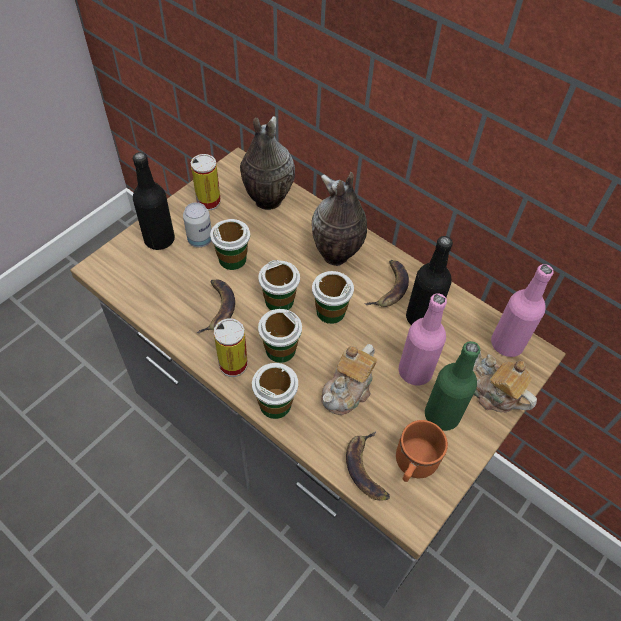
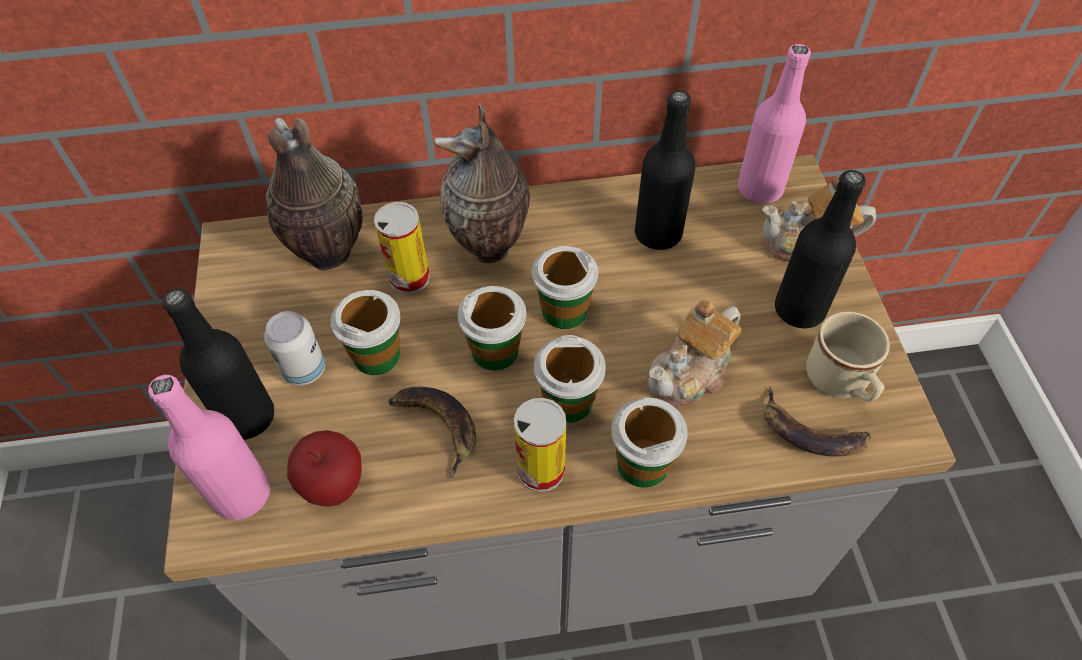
camera: 45 degrees left, 0 degrees up
(155, 294) = (334, 487): none -> apple
(208, 201) = (252, 316): can -> can (409, 278)
(348, 390) = (690, 373): teapot -> teapot turned 60 degrees clockwise
(389, 287) = (588, 231): banana -> none
(413, 465) = (841, 383): orange mug -> beige mug
(415, 371) = (722, 292): pink bottle -> pink bottle (242, 494)
(442, 415) = (799, 310): green bottle -> black bottle

